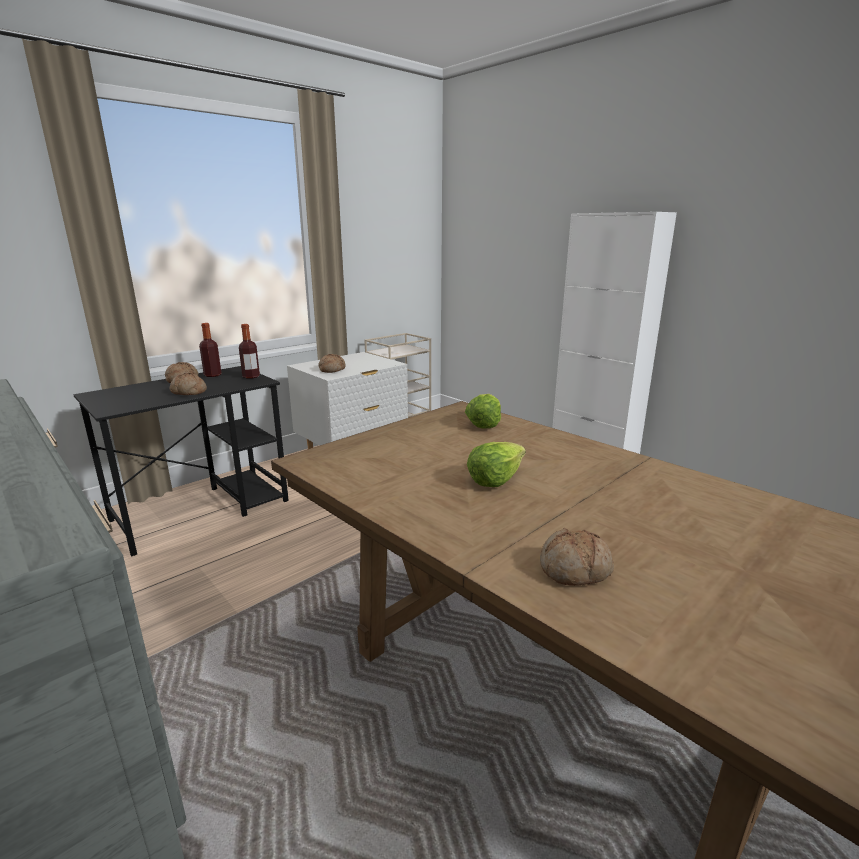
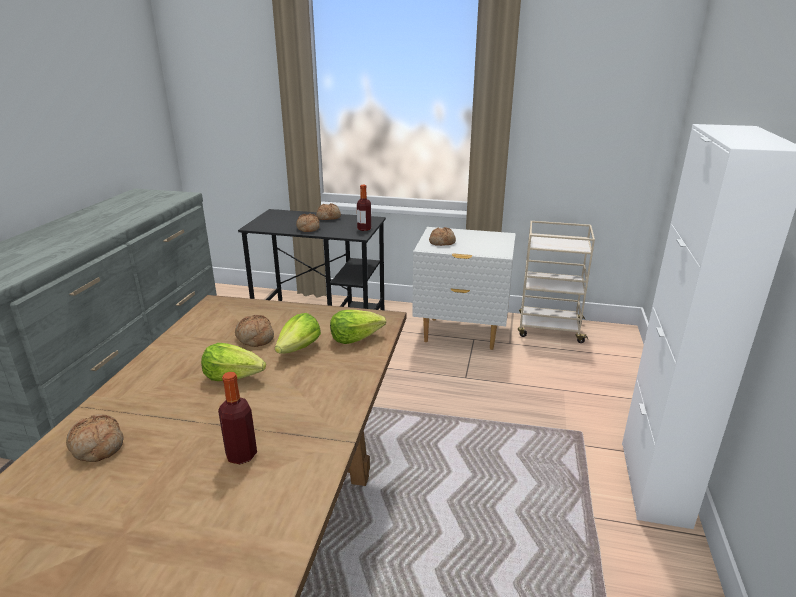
camera: 55 degrees right, 5 degrees up
(212, 375) = (350, 219): bottle -> bottle (241, 455)
(425, 457) = (254, 338): none -> bread
(475, 445) = (299, 349): none -> lettuce

